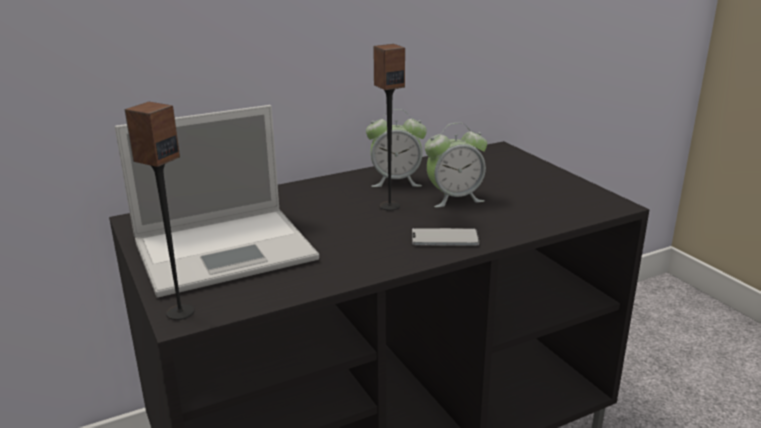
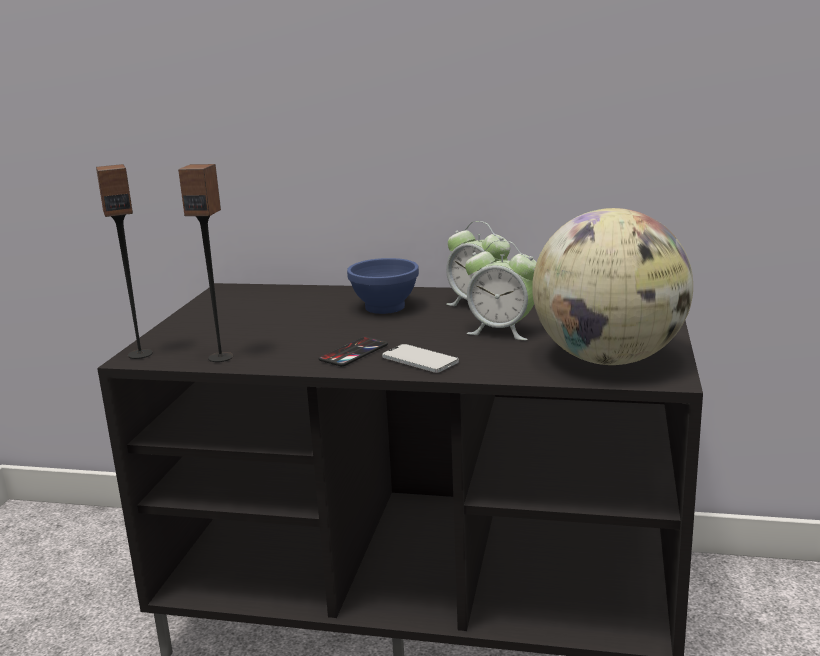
camera: 40 degrees right, 5 degrees down
(228, 249) = (244, 323): laptop -> none
(327, 201) = (384, 307): none -> blue bowl
(381, 247) = (353, 352): none -> phone
(389, 206) = (428, 323): speaker -> speaker (221, 357)
(560, 201) = (609, 359): none -> globe

